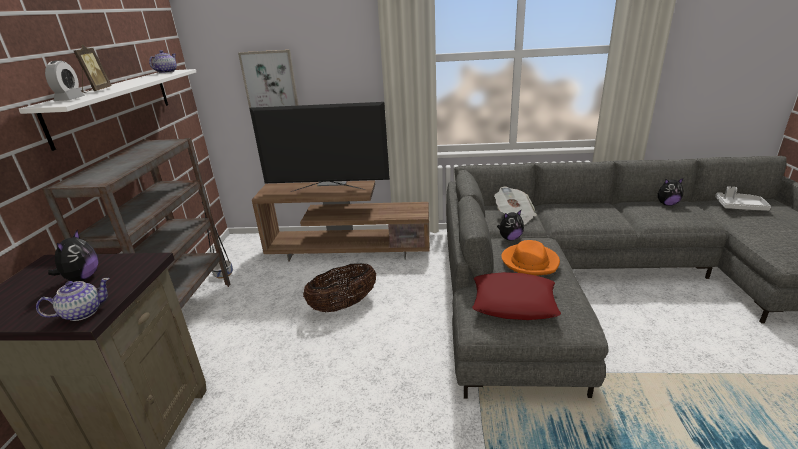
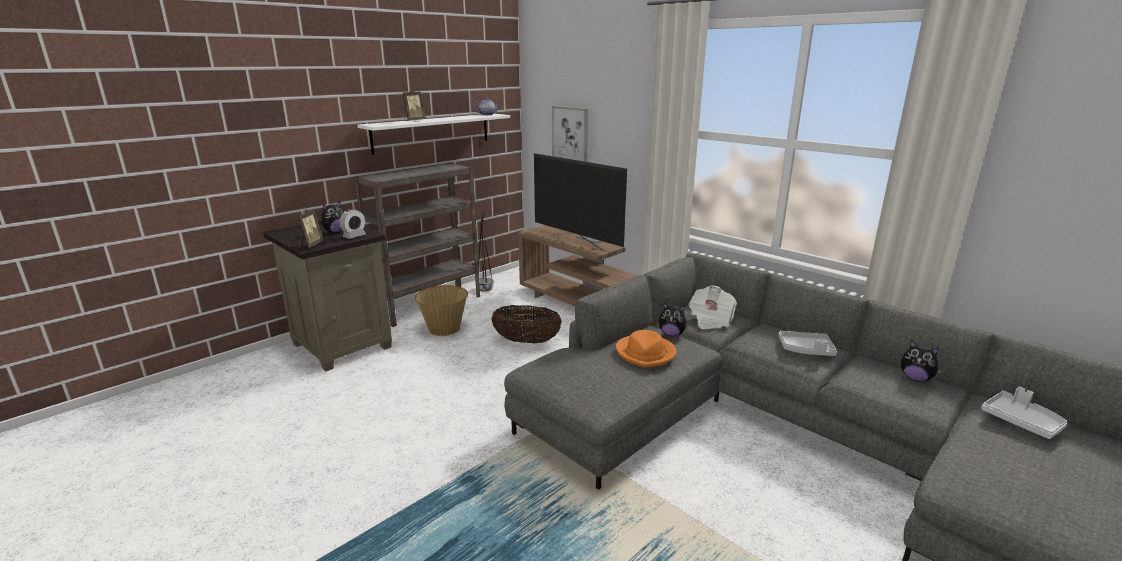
camera: 40 degrees right, 5 degrees down
(70, 99) = (387, 123): alarm clock -> alarm clock (354, 236)
(82, 313) = (310, 245): teapot -> picture frame
(240, 335) = (444, 328): none -> basket
(514, 302) = (578, 369): red pillow -> none
(598, 211) = (806, 350): none -> grey tray

